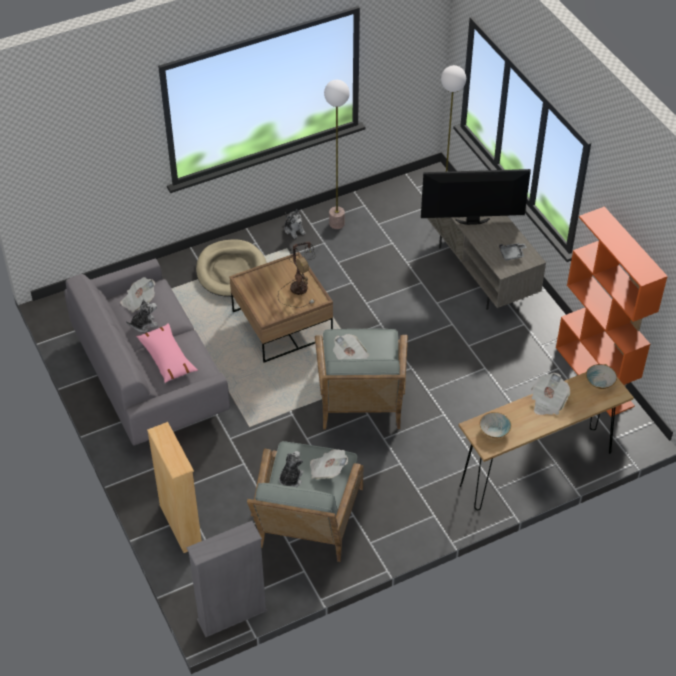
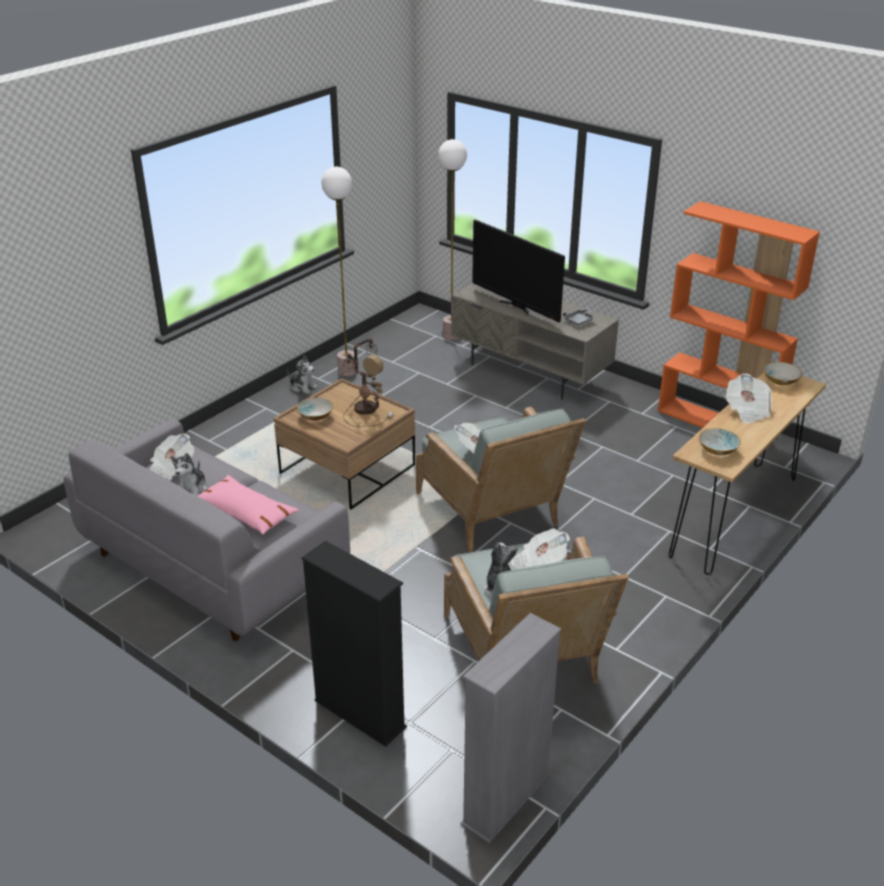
camera: 25 degrees left, 15 degrees down
(144, 324) = (192, 489): plush toy -> plush toy turned 150 degrees clockwise
(181, 525) = (359, 714): beige bookcase -> black bookcase
(231, 271) = (253, 438): beige dog bed -> none
(259, 284) = (315, 416): none -> bowl
(472, 221) = (516, 306): television -> television turned 105 degrees counterclockwise

